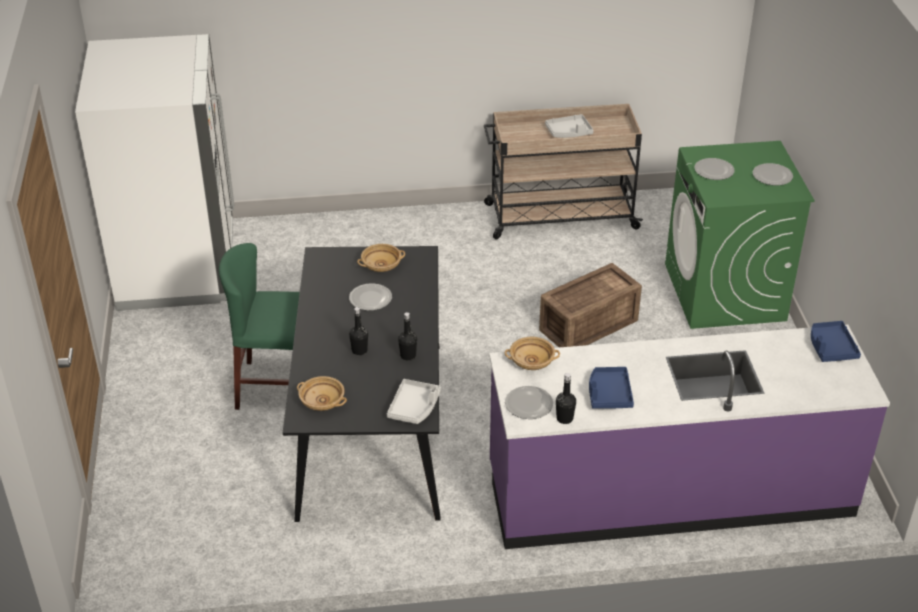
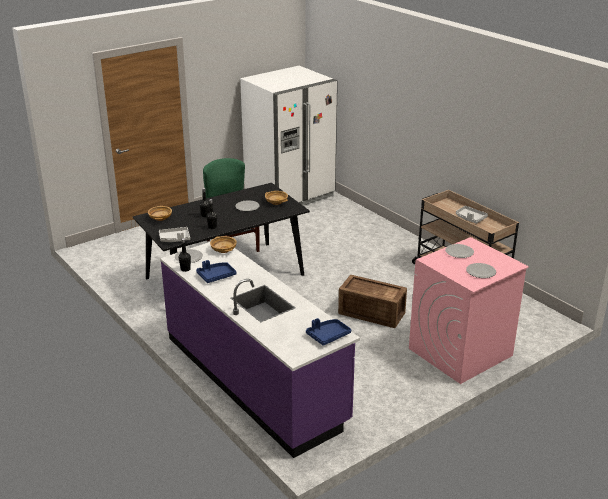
camera: 60 degrees right, 10 degrees down
(725, 293) = (460, 352): green washing machine -> pink washing machine

